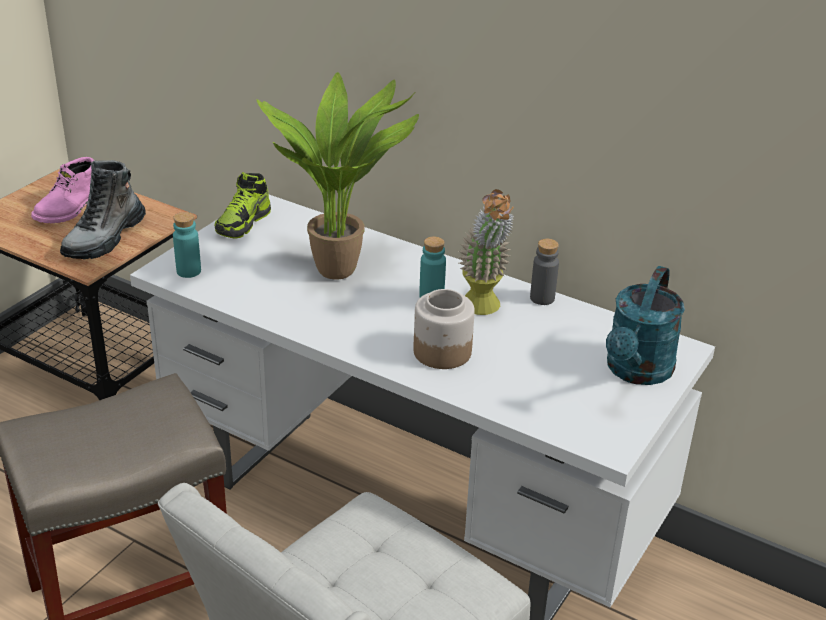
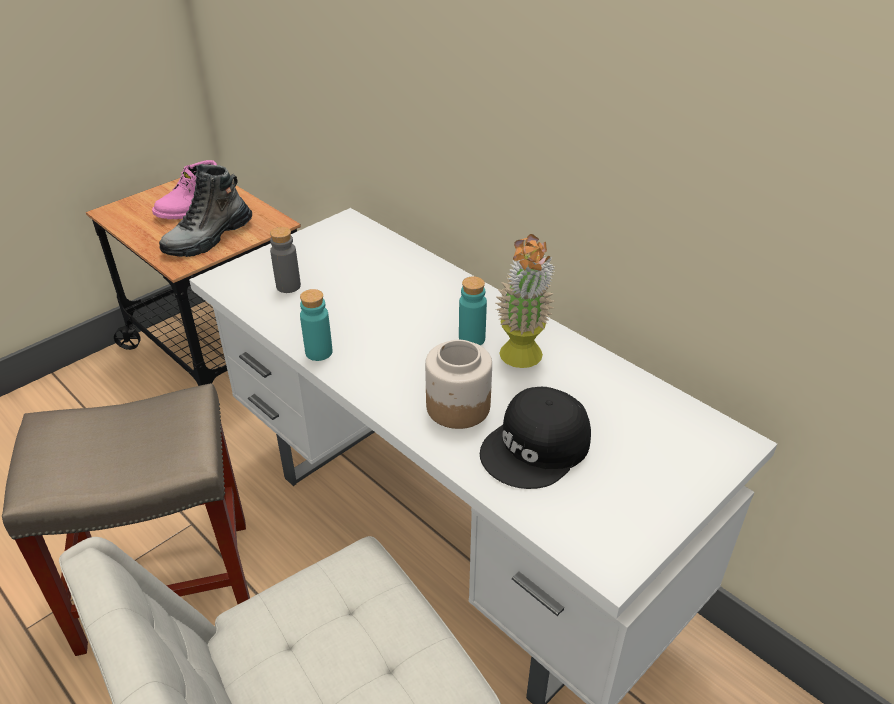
camera: 15 degrees right, 5 degrees up
(188, 271) = (244, 282): turquoise bottle -> turquoise bottle (319, 352)
(243, 223) = (319, 238): shoe -> none
(341, 268) = (392, 296): potted plant -> none
(522, 374) = (537, 448): none -> black cap
(542, 298) = (590, 356): grey bottle -> grey bottle (288, 286)
(636, 372) = (671, 464): turquoise watering can -> none

